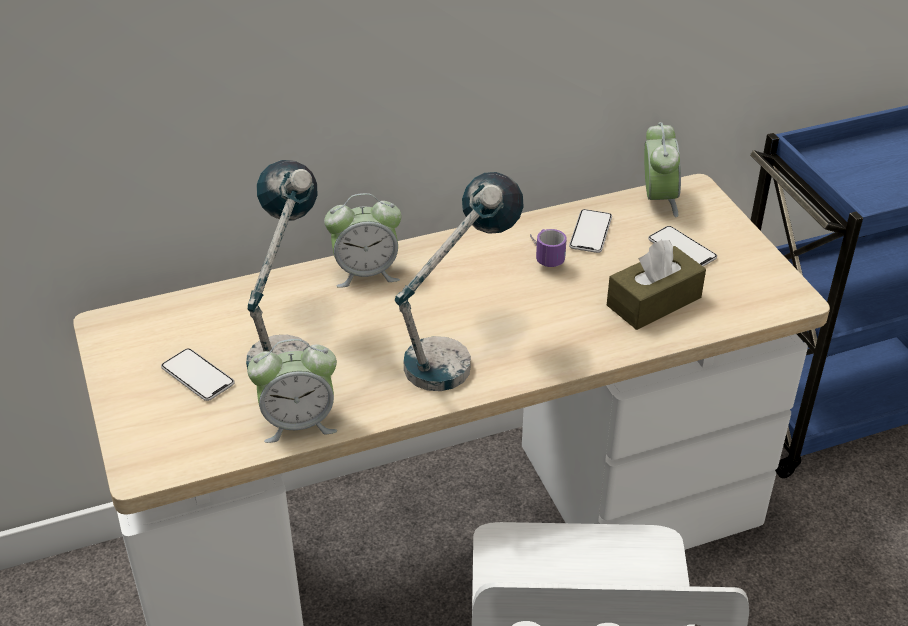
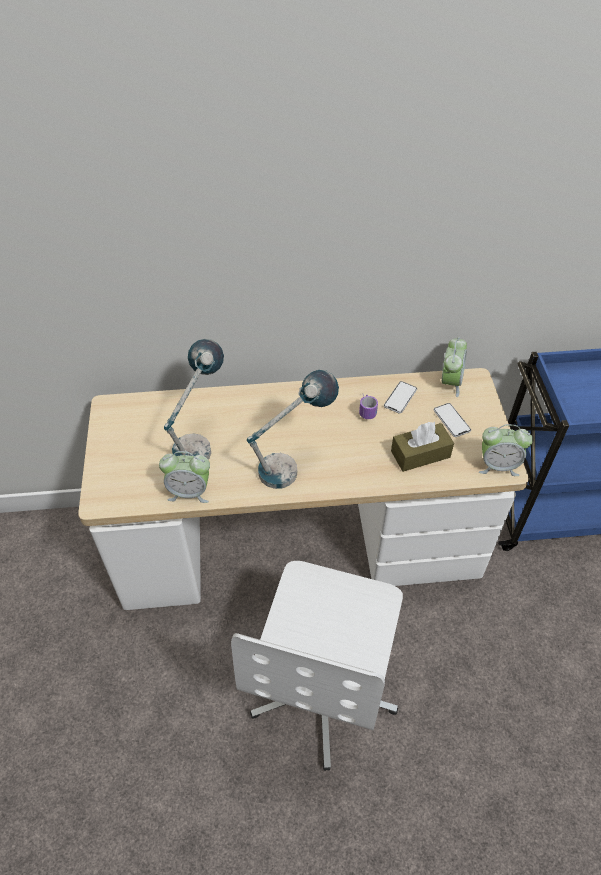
camera: 15 degrees right, 10 degrees up
(197, 376) = (145, 449): phone -> none
(366, 273) = (259, 400): alarm clock -> alarm clock (498, 465)

